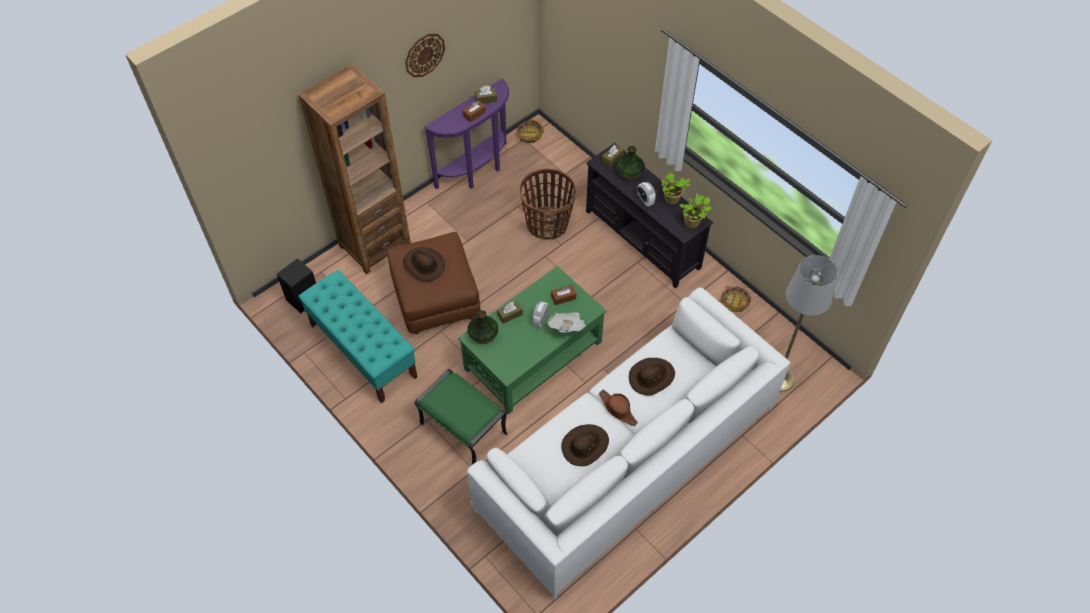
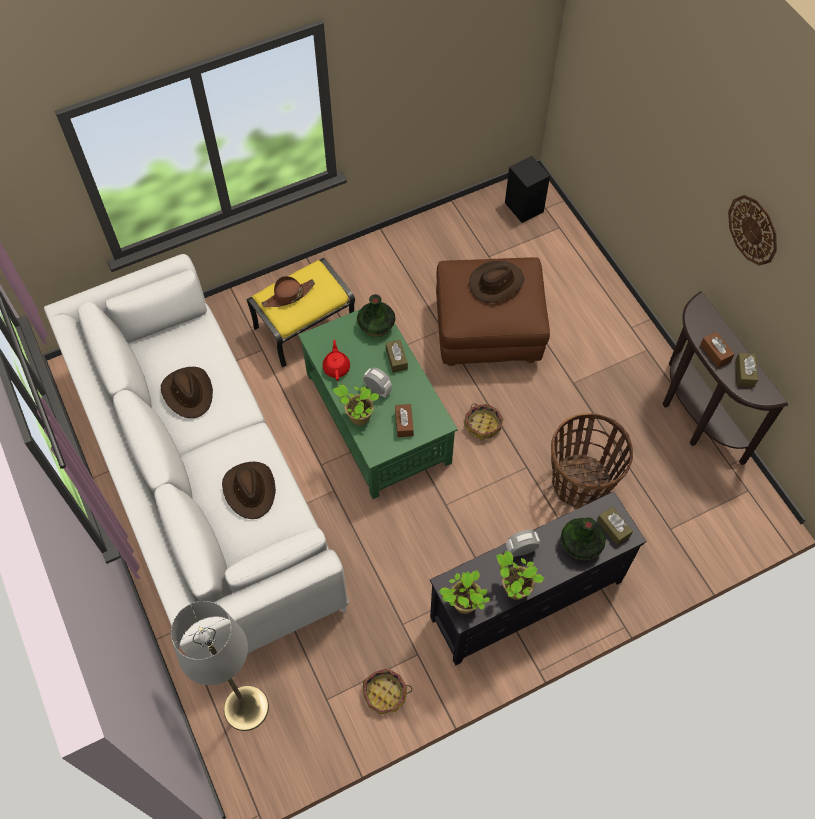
camera: 105 degrees right, 5 degrees up
(363, 350) = (437, 251): turquoise bench -> none
(374, 245) = (588, 284): brown bookcase -> none
(462, 428) = (305, 326): green ottoman -> yellow ottoman
(477, 171) = (693, 418): purple console table -> brown console table
(529, 135) = (754, 499): basket -> basket (483, 425)
(529, 351) = (336, 367): none -> red teapot
(567, 327) = (357, 416): newspaper -> potted plant
(618, 409) = (221, 440): brown hat -> brown hat (288, 296)

